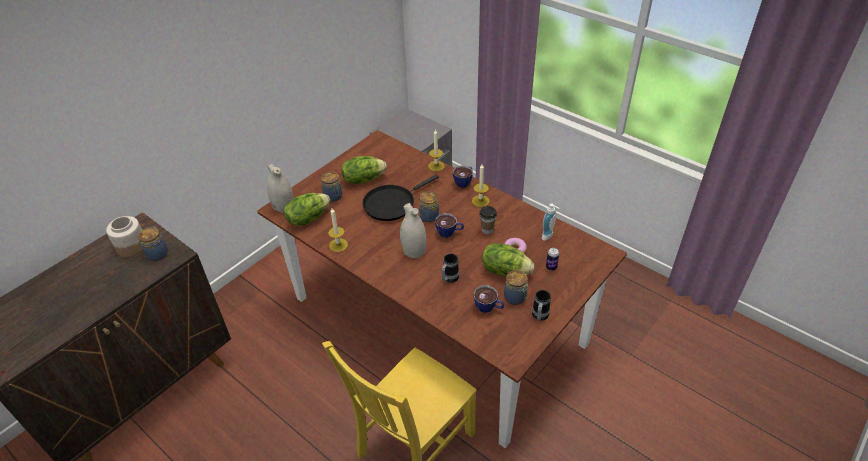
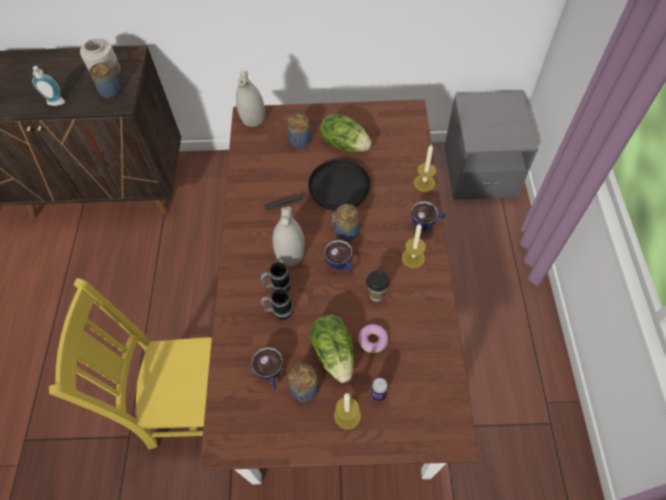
camera: 50 degrees right, 15 degrees up
(308, 218) = (256, 146): lettuce -> none
(338, 245) = (244, 193): candle -> candle (347, 415)
(392, 203) = (334, 190): black frying pan -> black frying pan turned 150 degrees clockwise
(539, 317) = (298, 431): mug -> mug (277, 286)
(549, 236) = (423, 359): soap dispenser -> soap dispenser (55, 104)

